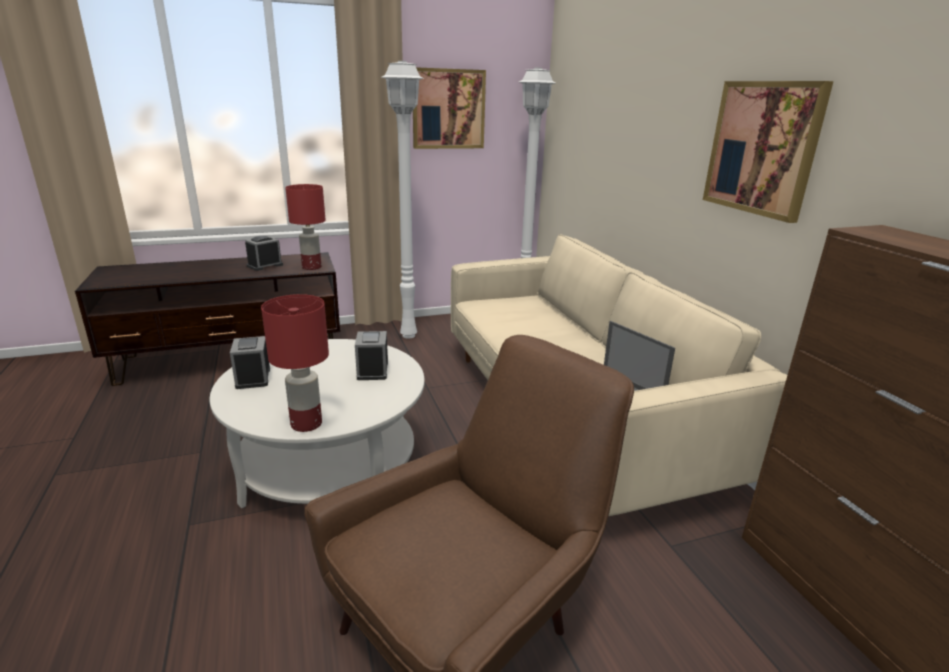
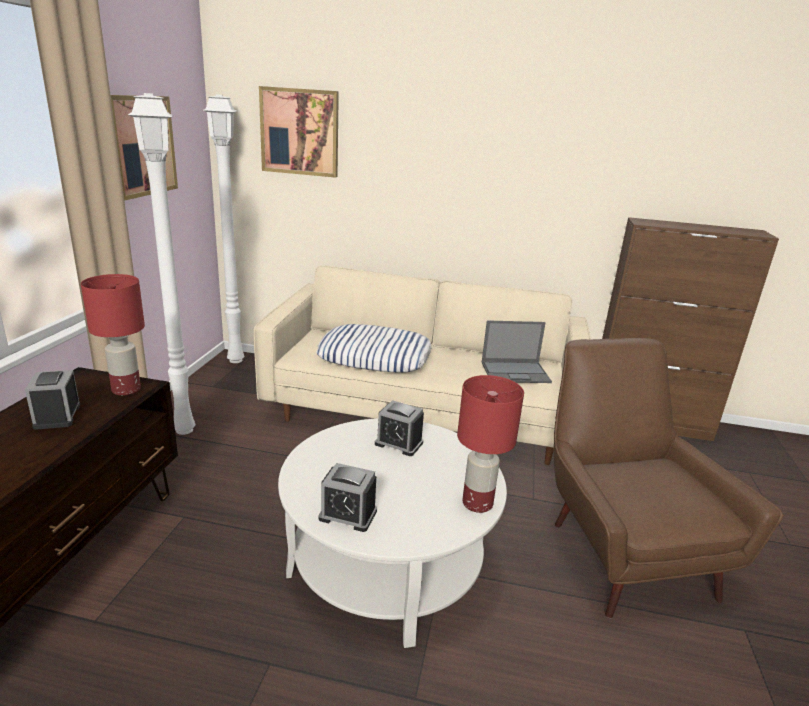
camera: 60 degrees left, 0 degrees up
(528, 327) = (375, 356): none -> pillow
(762, 148) = (528, 176): picture -> picture (300, 132)

